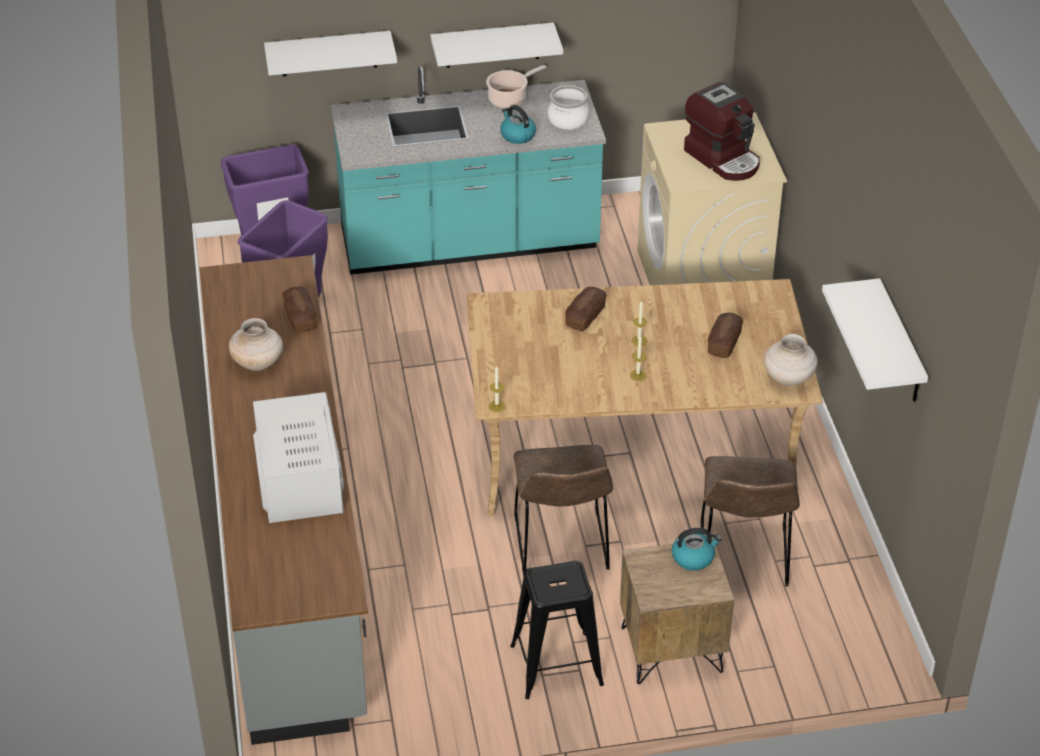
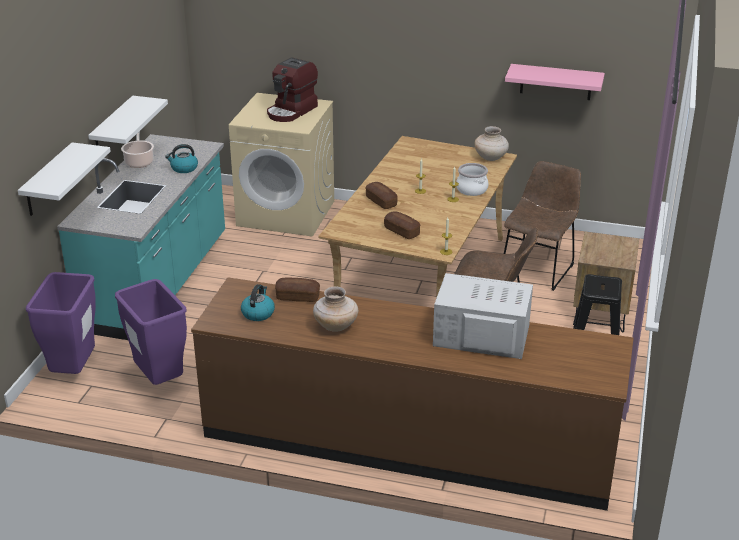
camera: 65 degrees left, 10 degrees down
(289, 541) = (408, 442): grey counter -> brown counter
(567, 120) = (187, 149): cooking pot -> cooking pot (471, 189)
(693, 557) = (598, 241): kettle -> kettle (258, 313)
(723, 158) = (292, 111): coffee machine -> coffee machine turned 135 degrees clockwise
(724, 342) = (444, 167): bread -> bread (401, 231)
(743, 558) = (538, 268): brown chair -> brown chair turned 90 degrees counterclockwise
(900, 344) = (556, 82): white shelf -> pink shelf

